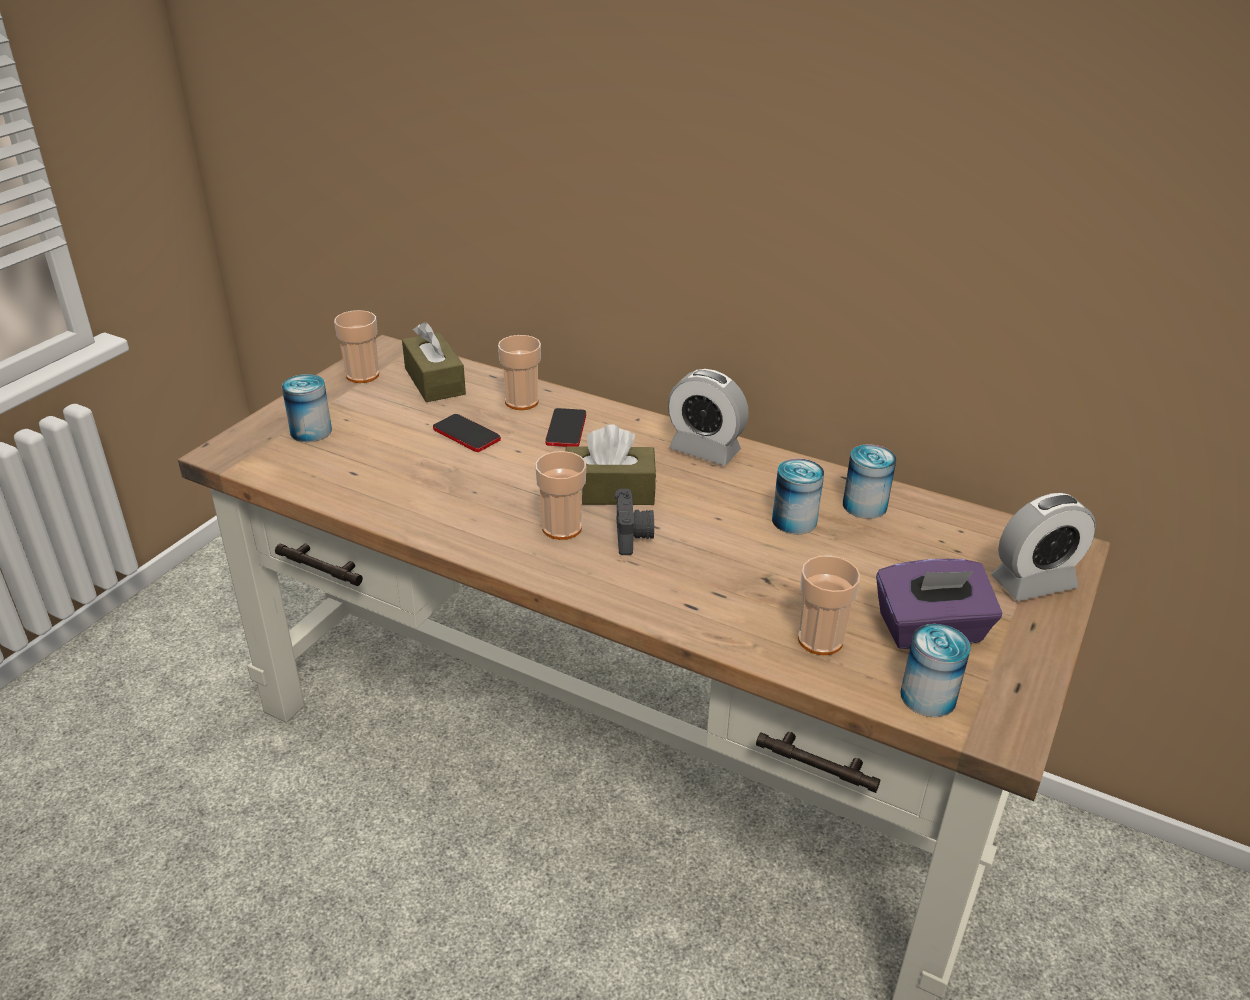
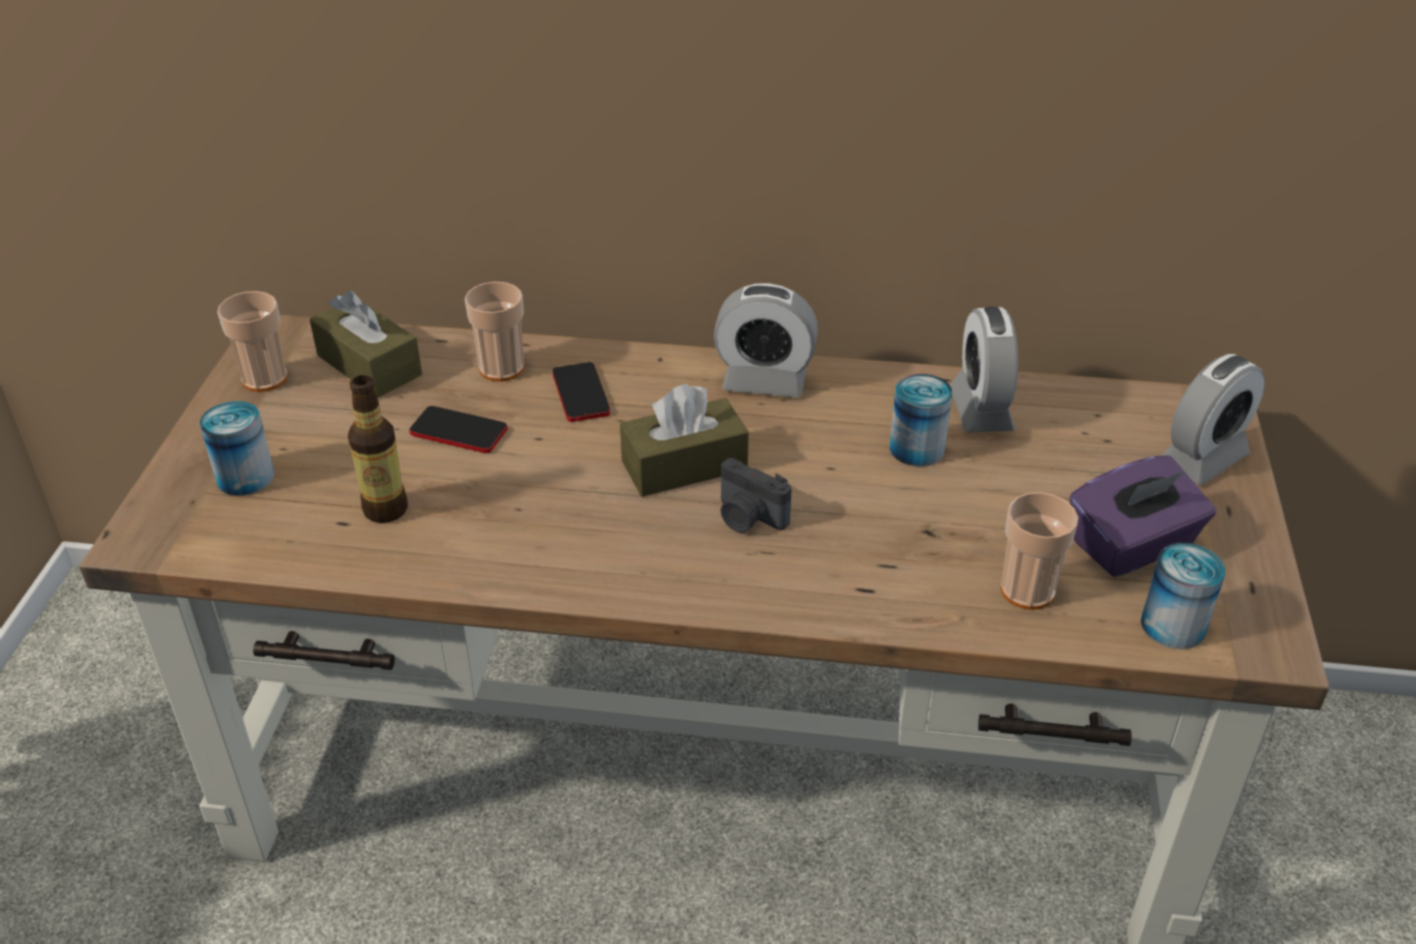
camera: 20 degrees left, 5 degrees up
(386, 471) = (386, 509): none -> bottle
(562, 528) = (656, 529): cup -> none
(633, 536) = (748, 518): camera -> camera turned 150 degrees clockwise
(864, 505) = (981, 409): can -> alarm clock

